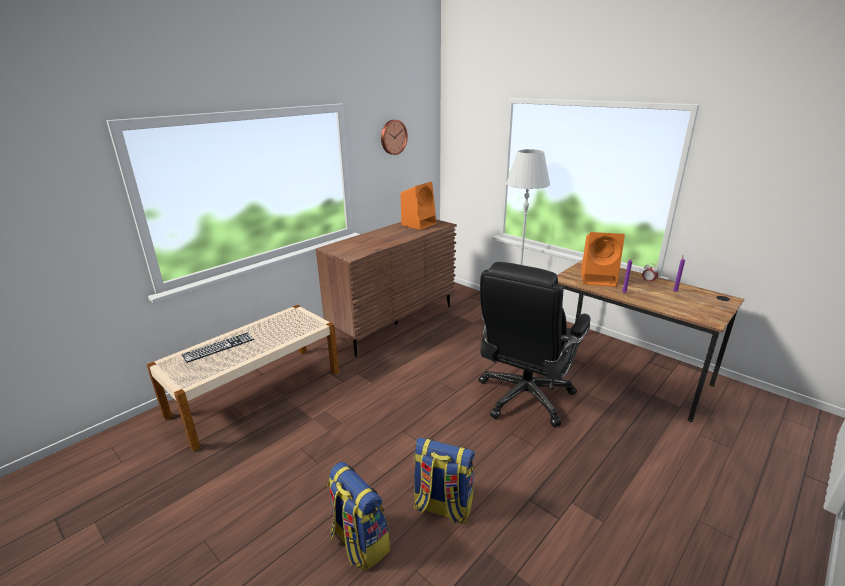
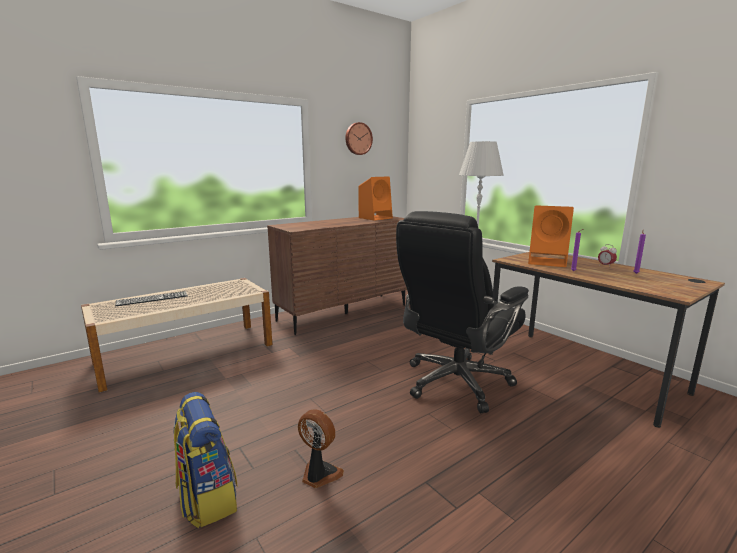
camera: 10 degrees right, 10 degrees down
(442, 507) = (319, 475): backpack -> fan

